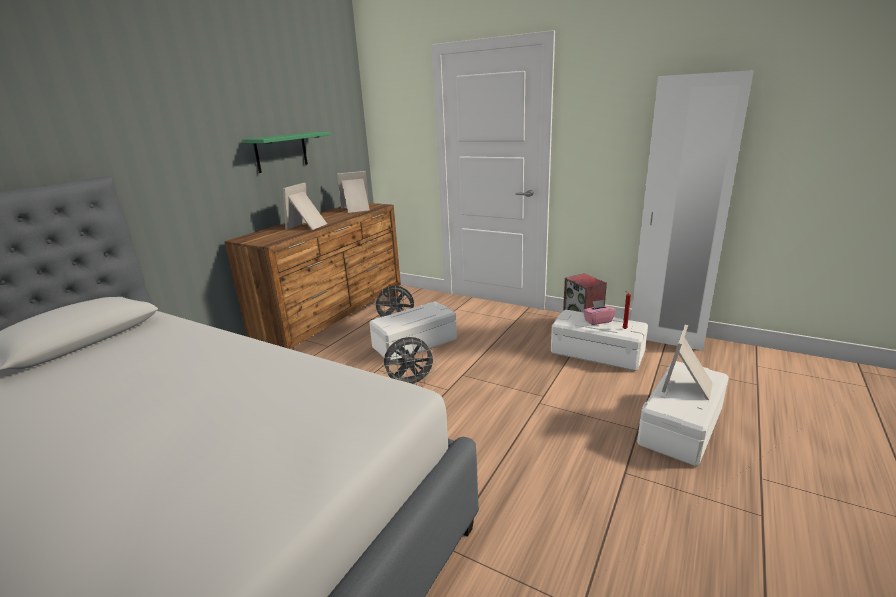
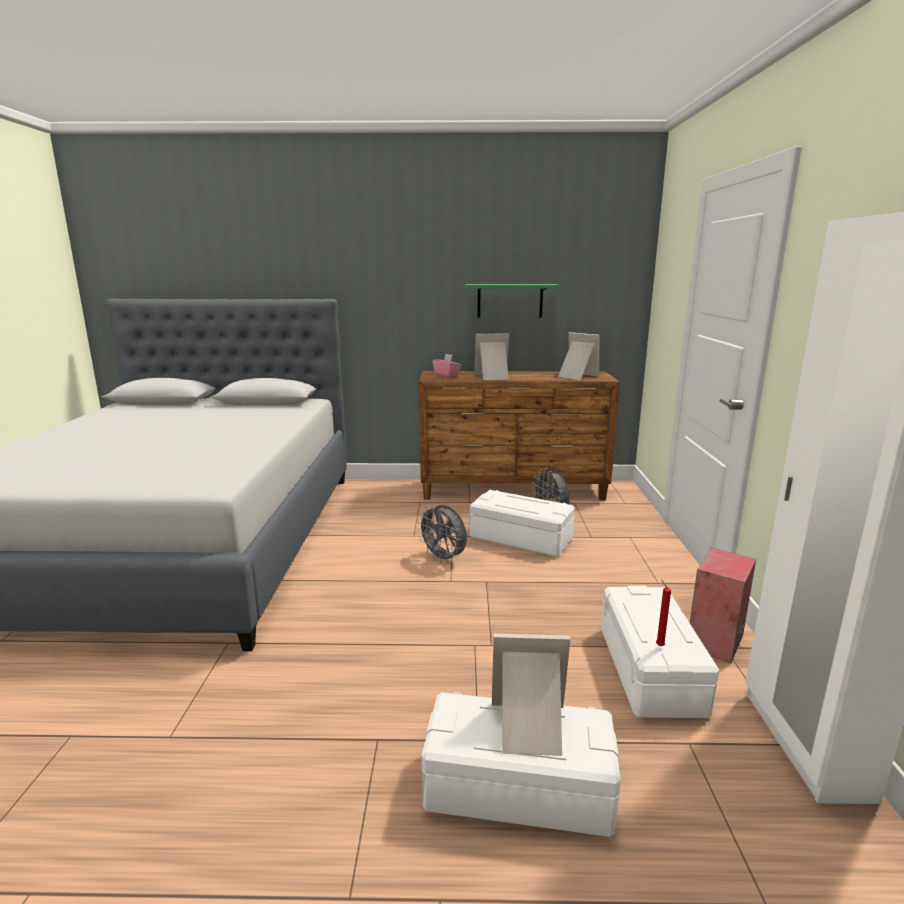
camera: 60 degrees right, 5 degrees down
(597, 321) = (657, 618): pink tissue box -> pink tissue box (447, 374)

